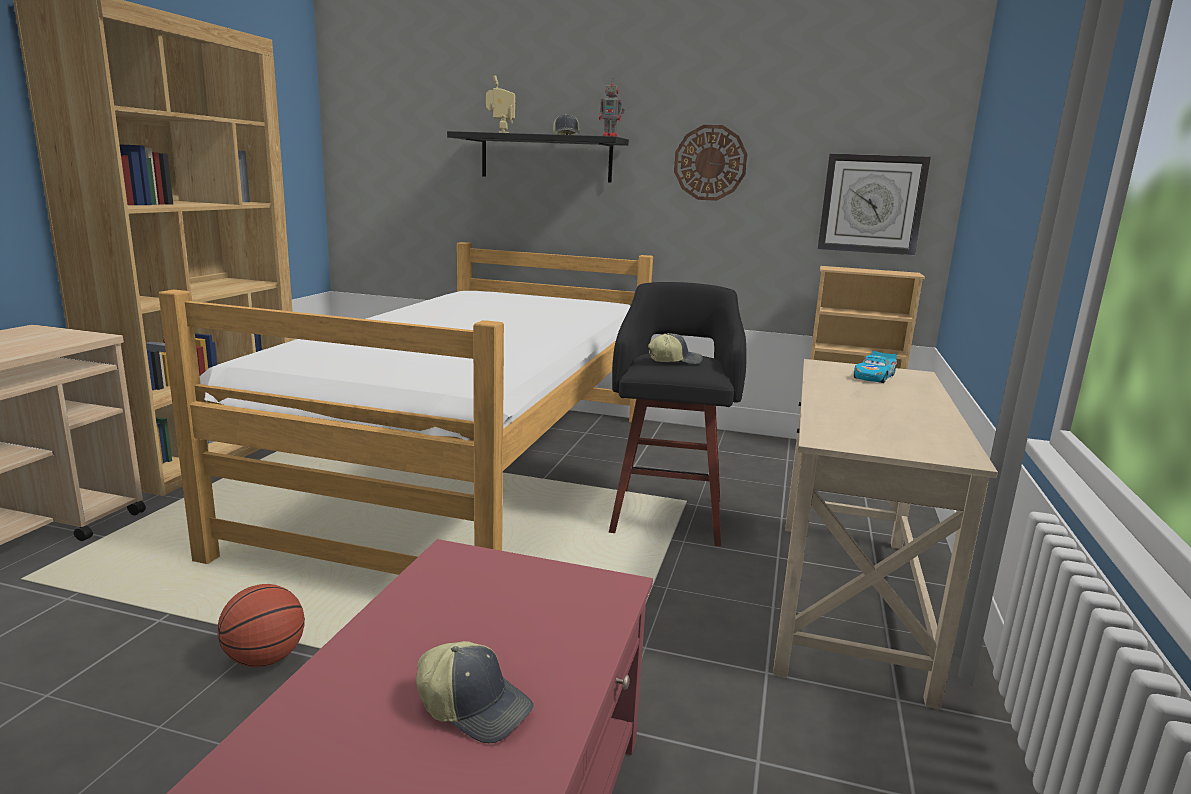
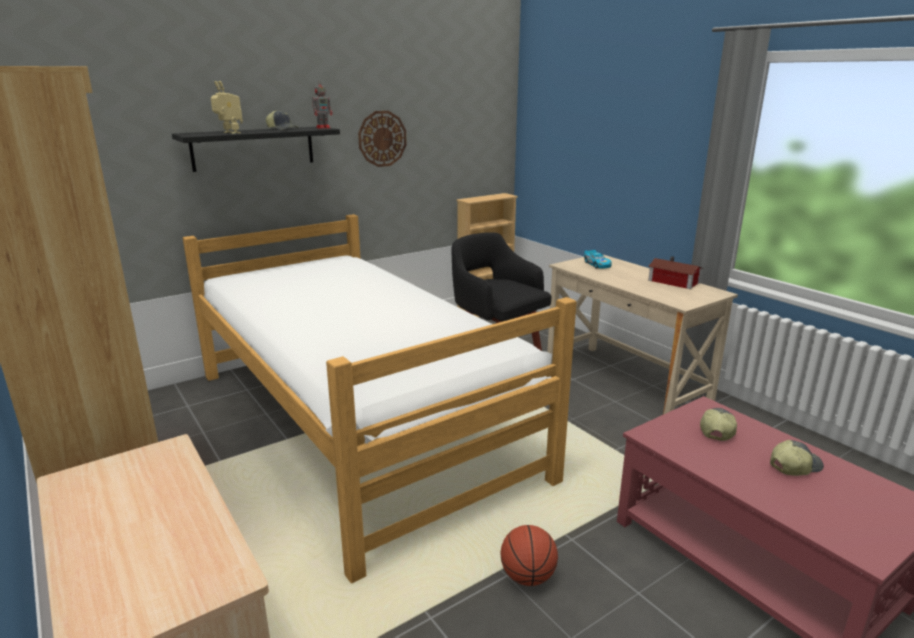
camera: 50 degrees left, 5 degrees up
(674, 361) = (504, 288): cap -> cap (716, 430)
(871, 204) = (476, 155): wall clock -> none
(926, 423) = (674, 282): none -> toy house

